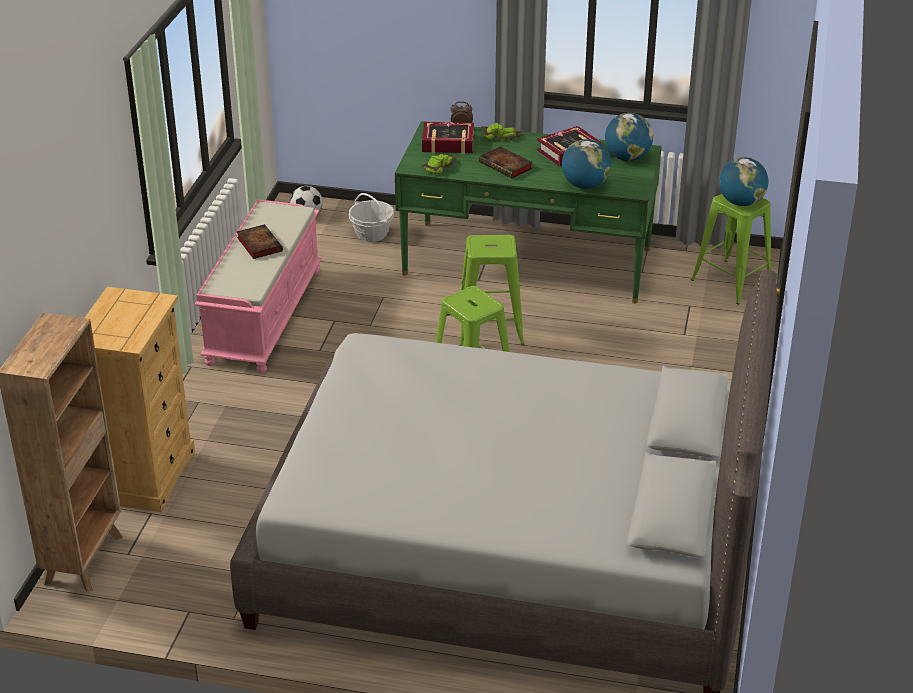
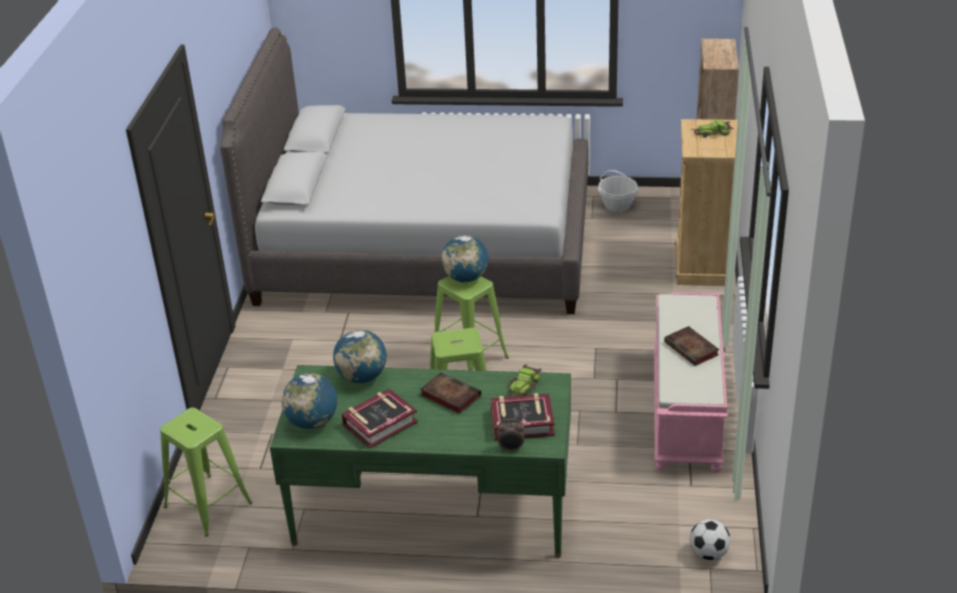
camera: 175 degrees right, 0 degrees up
(372, 234) = (619, 531): basket -> basket (617, 205)
(502, 136) = (460, 441): toy car -> toy car (712, 133)
(741, 202) = (192, 422): globe -> globe (466, 278)

